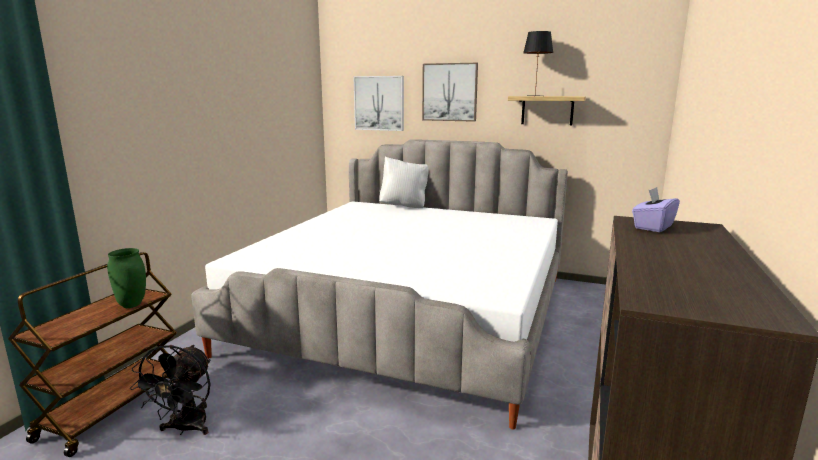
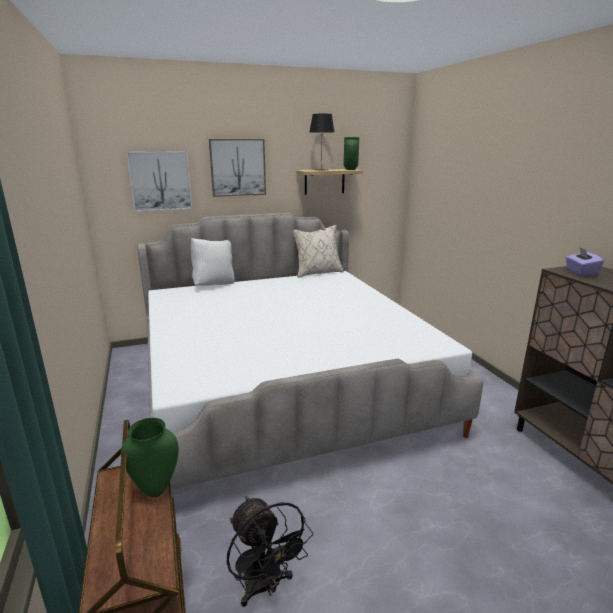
camera: 40 degrees left, 5 degrees up
(519, 214) = (317, 273): none -> beige pillow
(572, 96) = (351, 169): none -> green vase

